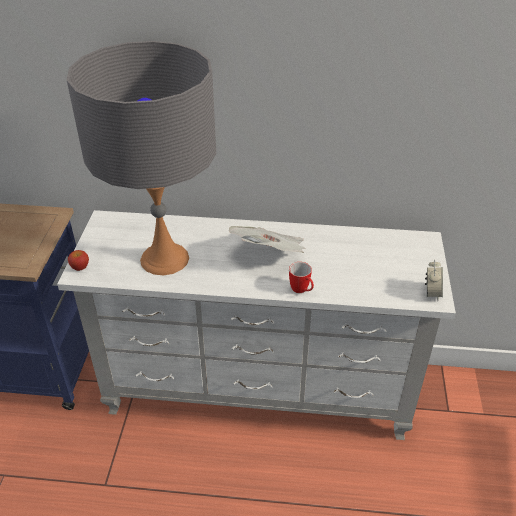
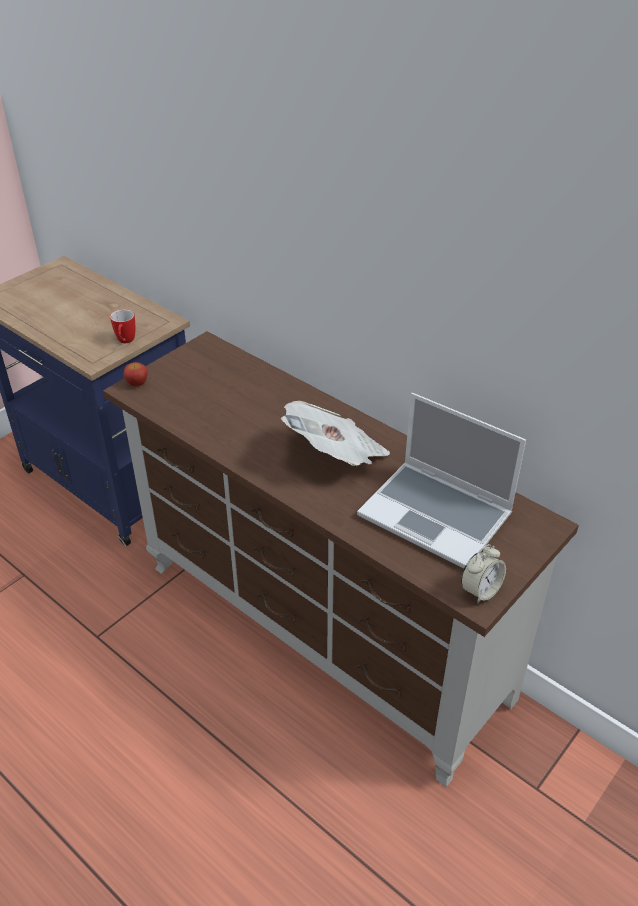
camera: 35 degrees right, 0 degrees up
(164, 259) = (222, 410): grey table lamp -> none
(259, 392) = (322, 633): white dresser -> brown dresser
(302, 291) = (327, 511): mug -> mug (125, 342)
(366, 262) = (437, 515): none -> laptop

